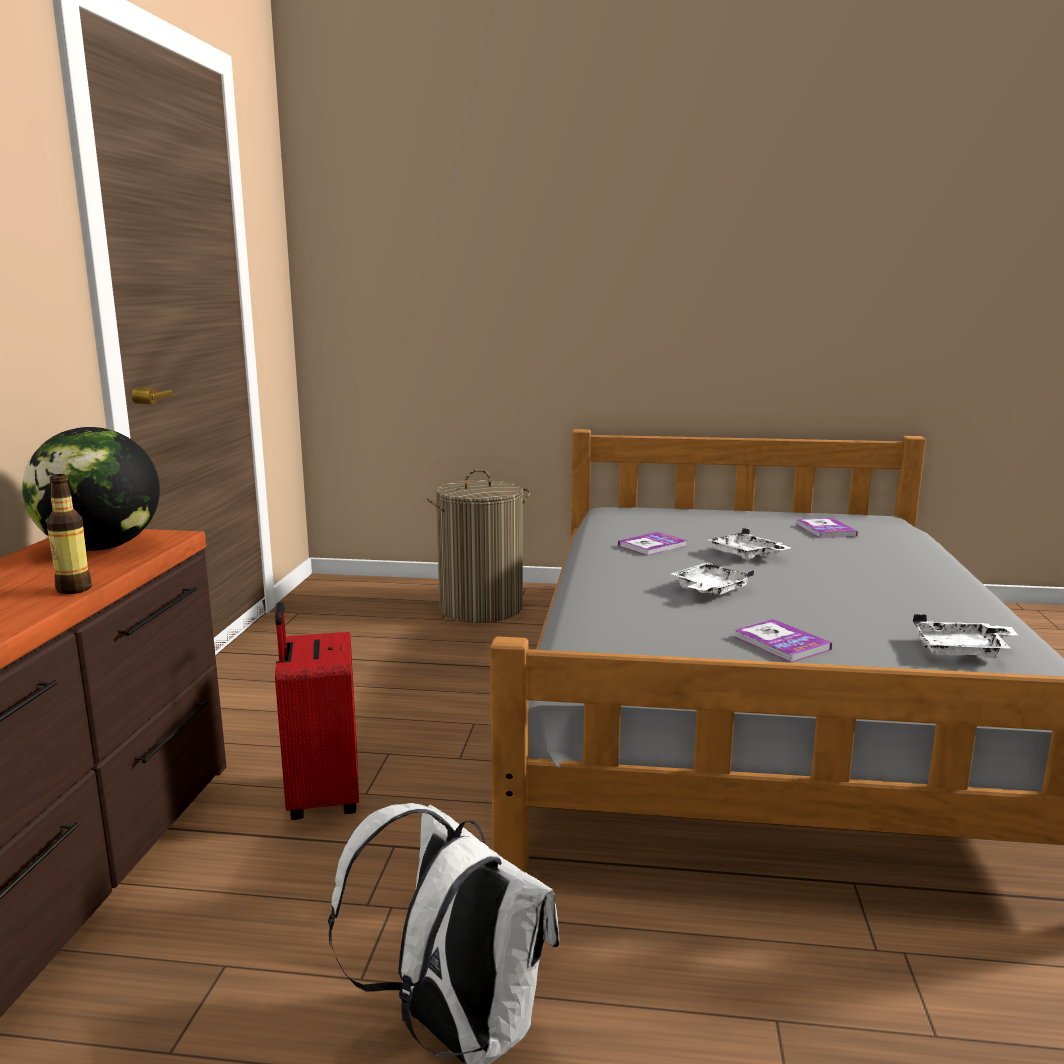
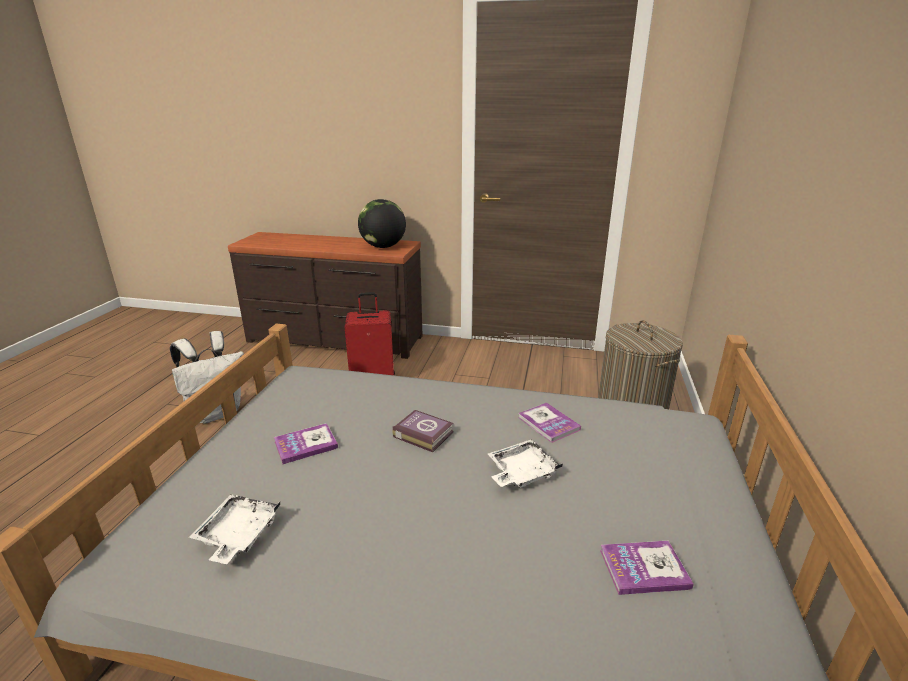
camera: 95 degrees right, 10 degrees up
(74, 589) = (331, 249): bottle -> none
(709, 590) = (422, 433): white tray -> book

